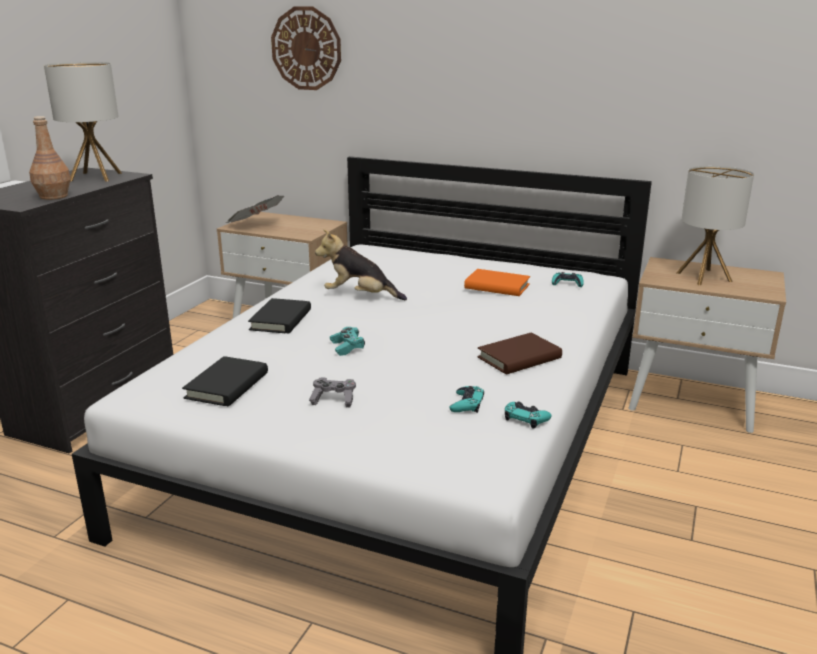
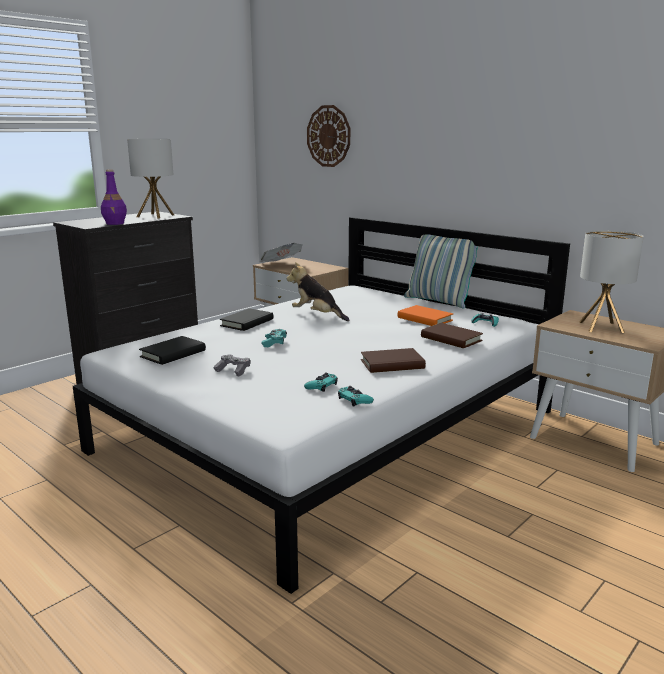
camera: 20 degrees right, 5 degrees down
(54, 196) = (115, 223): brown bottle -> purple bottle
(484, 258) = (438, 301): none -> pillow
(552, 311) = (451, 339): none -> brown book

